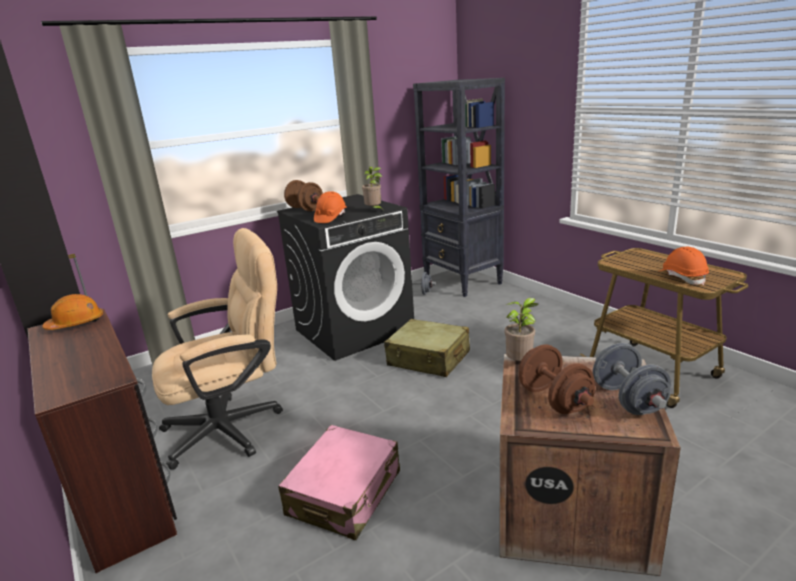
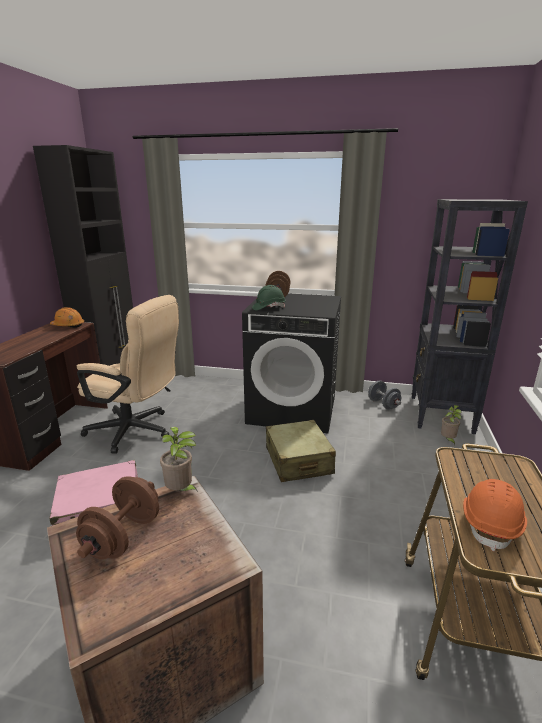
camera: 45 degrees right, 0 degrees up
(330, 218) = (268, 308): orange hard hat -> green hard hat
(374, 210) = (308, 312): potted plant -> potted plant (448, 440)
(628, 400) = (153, 589): grey dumbbell -> none

